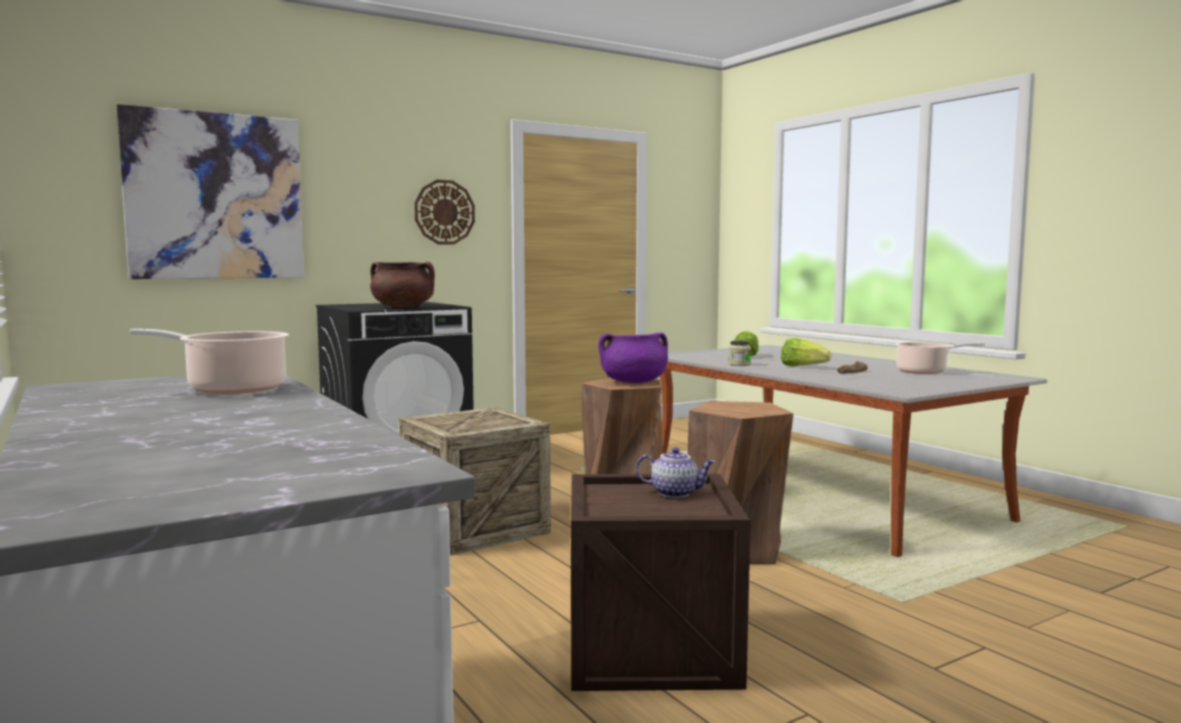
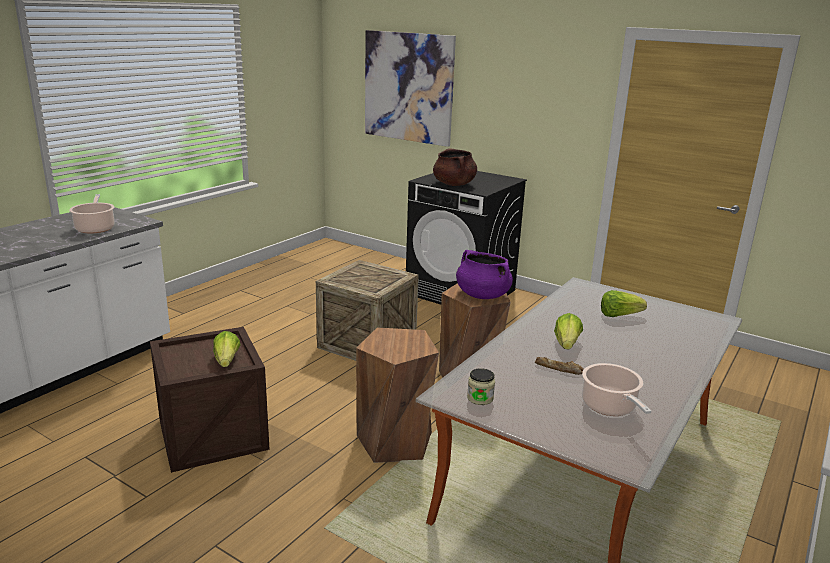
camera: 65 degrees right, 15 degrees up
(444, 212) = (552, 109): wall clock -> none
(675, 493) = (227, 361): teapot -> lettuce
(739, 364) = (549, 317): jar -> jar (480, 398)

